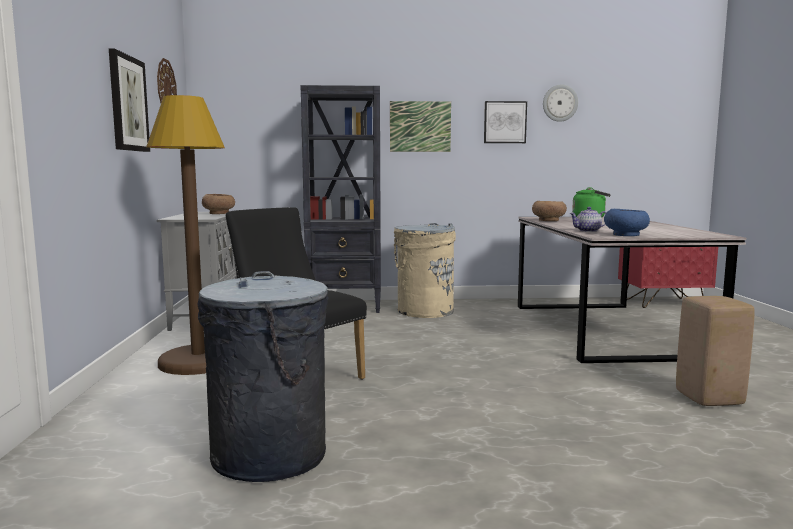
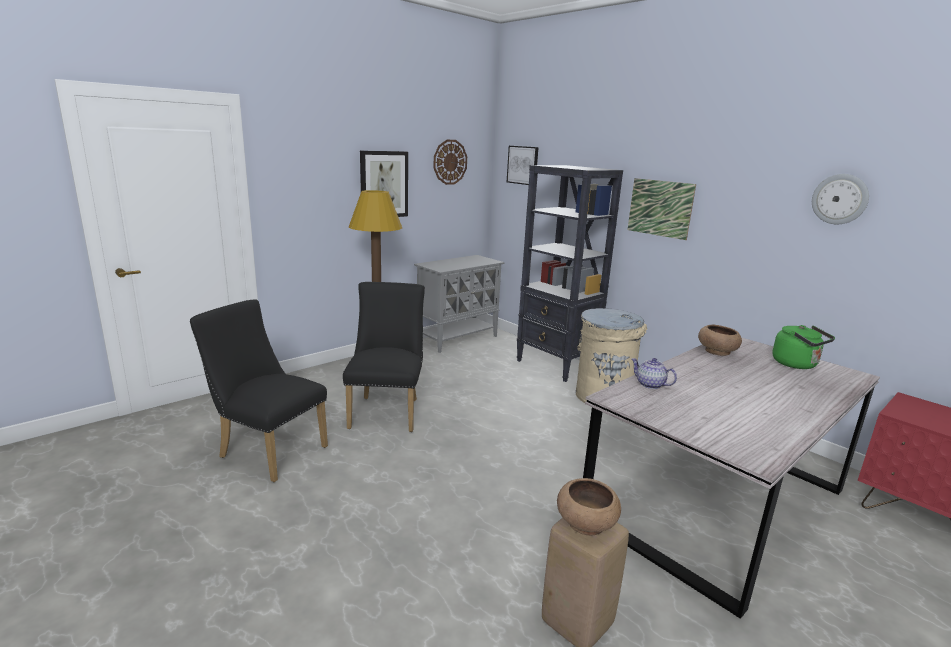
camera: 50 degrees right, 10 degrees up
(219, 213) = (476, 263): brown bowl -> brown bowl (586, 523)
(268, 455) = (268, 450): grey trash can -> black chair
(505, 122) = (756, 215): picture -> picture (523, 165)
(625, 235) = (647, 407): blue bowl -> none

